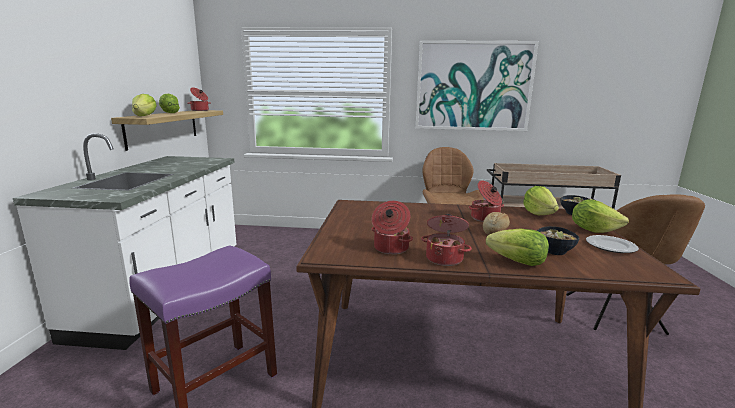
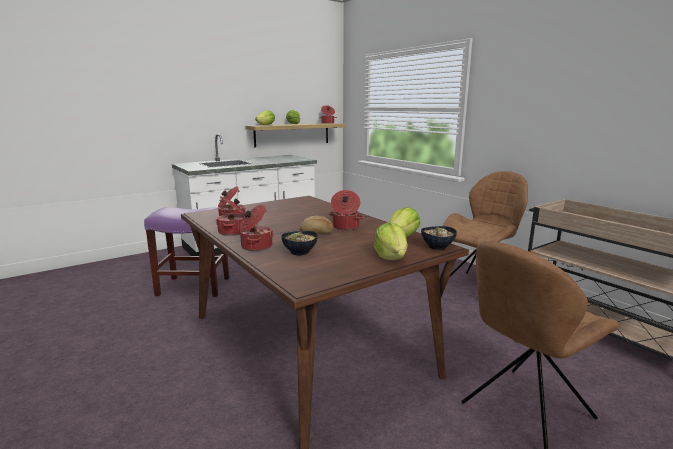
camera: 50 degrees right, 0 degrees up
(473, 86) = (552, 99): picture -> none
(517, 262) = (255, 246): lettuce -> cooking pot
(610, 246) = (350, 266): plate -> none

